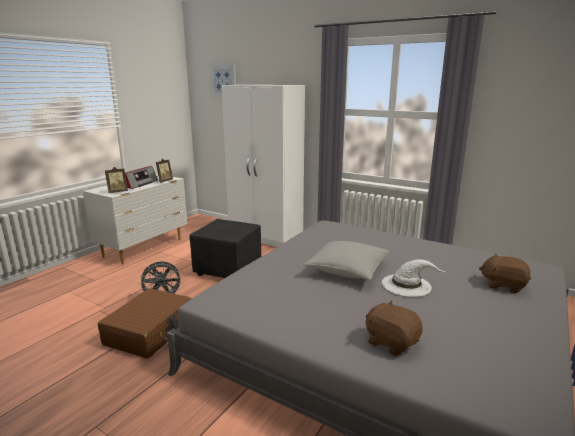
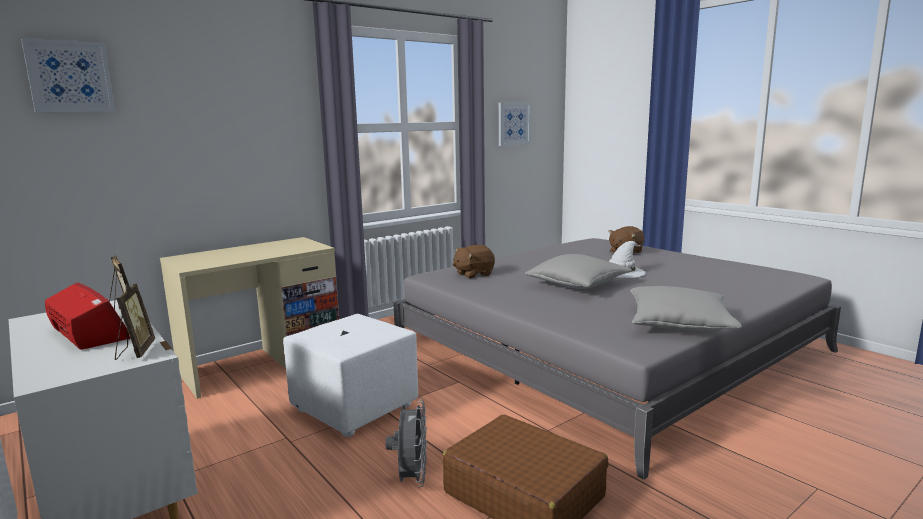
camera: 70 degrees left, 5 degrees down
(228, 270) = (356, 408): black ottoman -> white ottoman
(266, 237) = (261, 364): white wardrobe -> beige desk
(267, 317) = (679, 324): none -> grey pillow
(391, 342) = (722, 291): brown plush toy -> brown plush toy (473, 274)
(528, 119) = (513, 124): none -> picture

